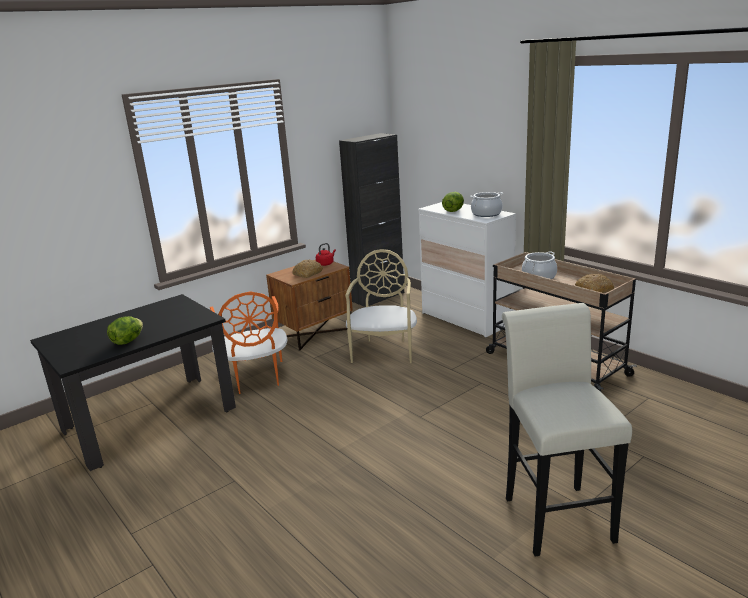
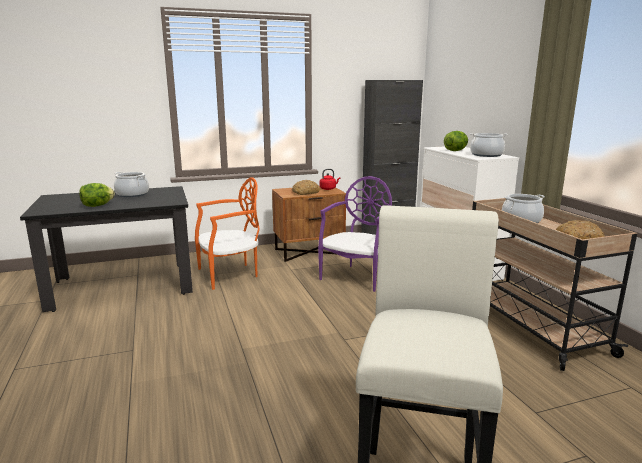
camera: 20 degrees right, 5 degrees down
(143, 317) = (132, 194): none -> cooking pot
(255, 378) = (230, 274): orange chair -> orange chair turned 120 degrees counterclockwise
(384, 351) = (357, 276): beige chair -> purple chair

